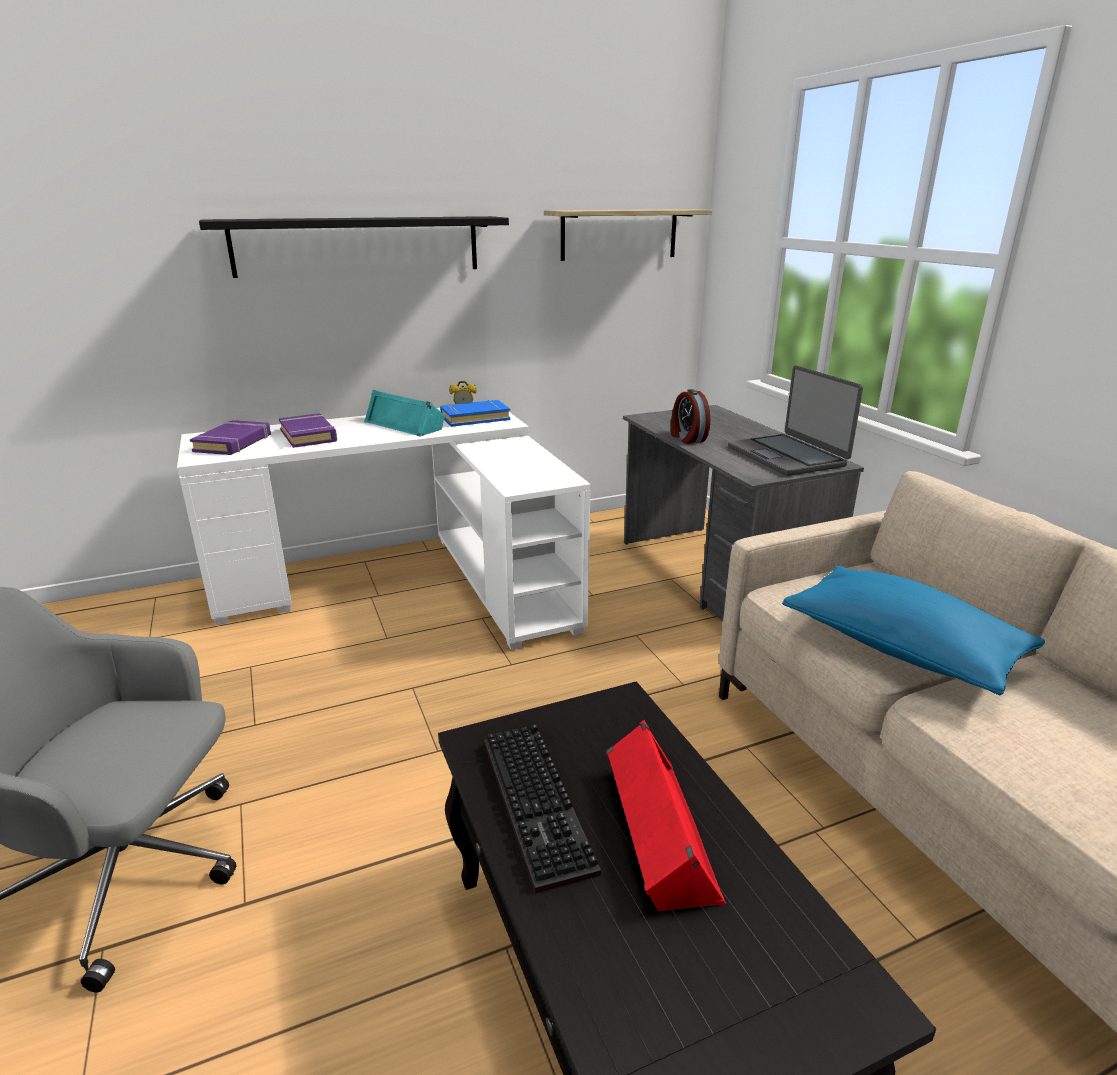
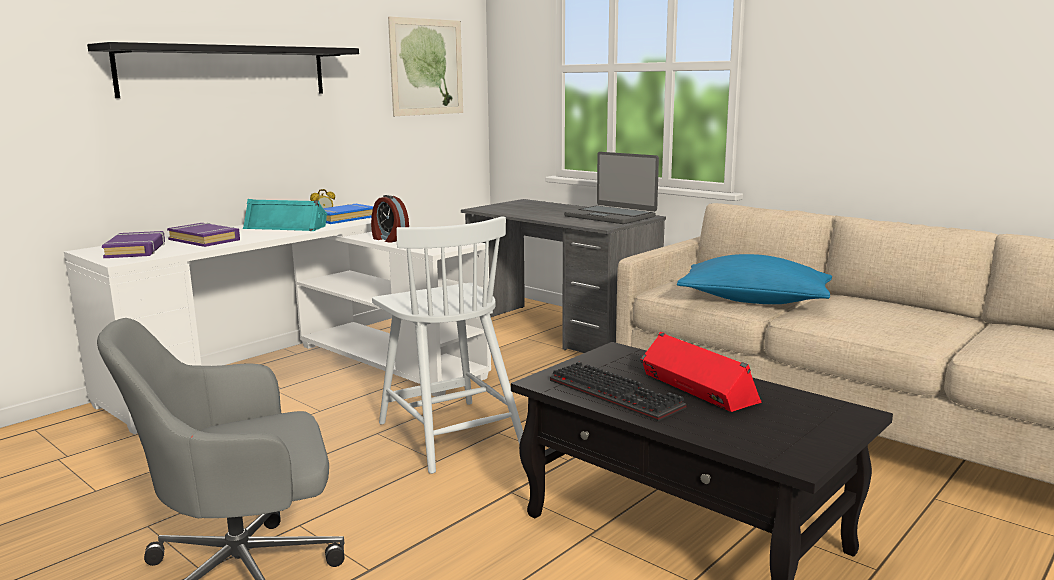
camera: 25 degrees left, 10 degrees down
(480, 711) = (449, 434): none -> white chair
(619, 234) = (427, 67): shelf -> picture
(687, 438) = (528, 215): alarm clock -> alarm clock (389, 239)

